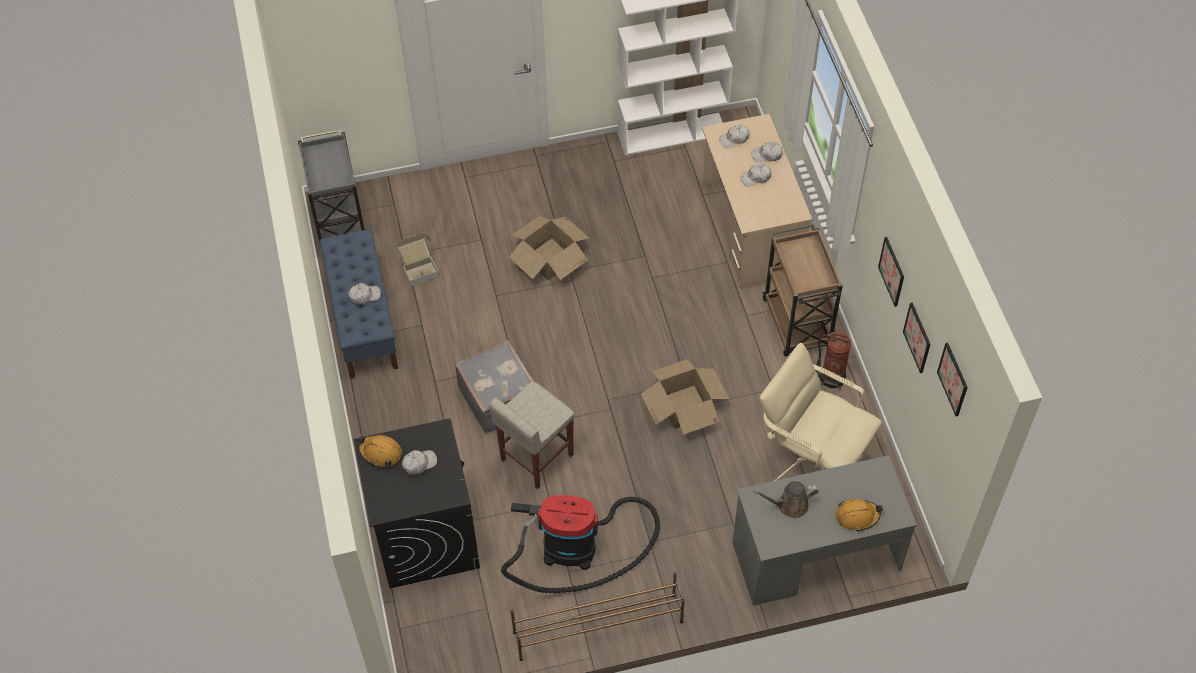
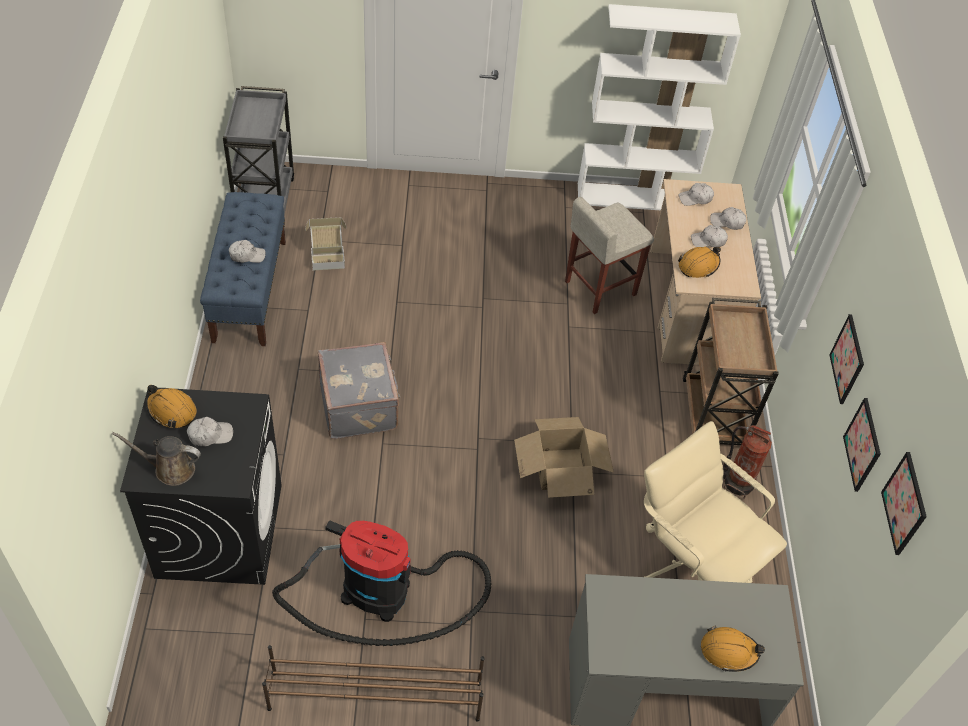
camera: 10 degrees right, 5 degrees down
(536, 458) = (376, 479): beige stool -> beige stool (599, 288)
(550, 258) = (466, 281): cardboard box -> none
(753, 203) = (698, 266): none -> orange hard hat
(789, 505) = (645, 613): brown watering can -> brown watering can (170, 469)

